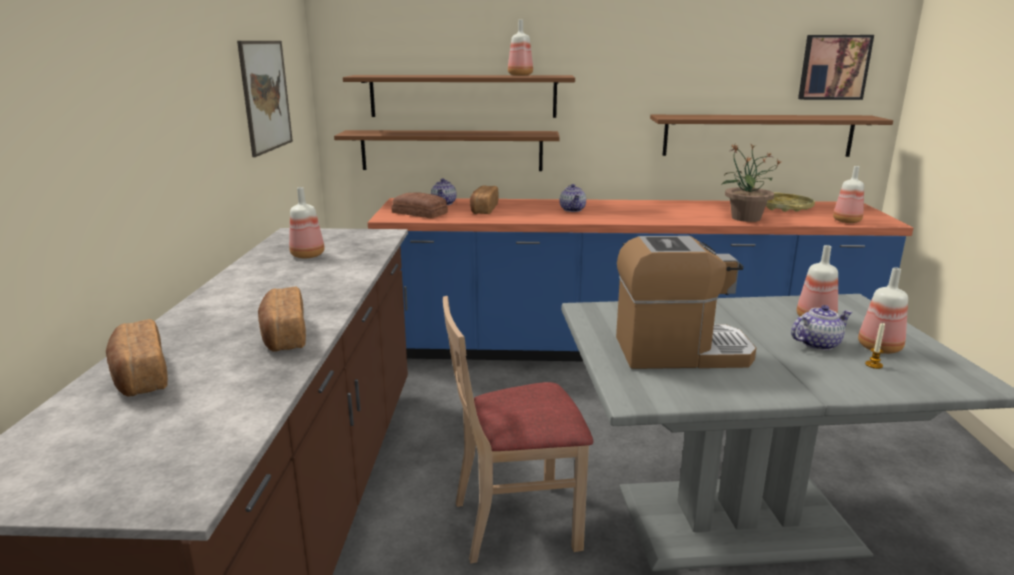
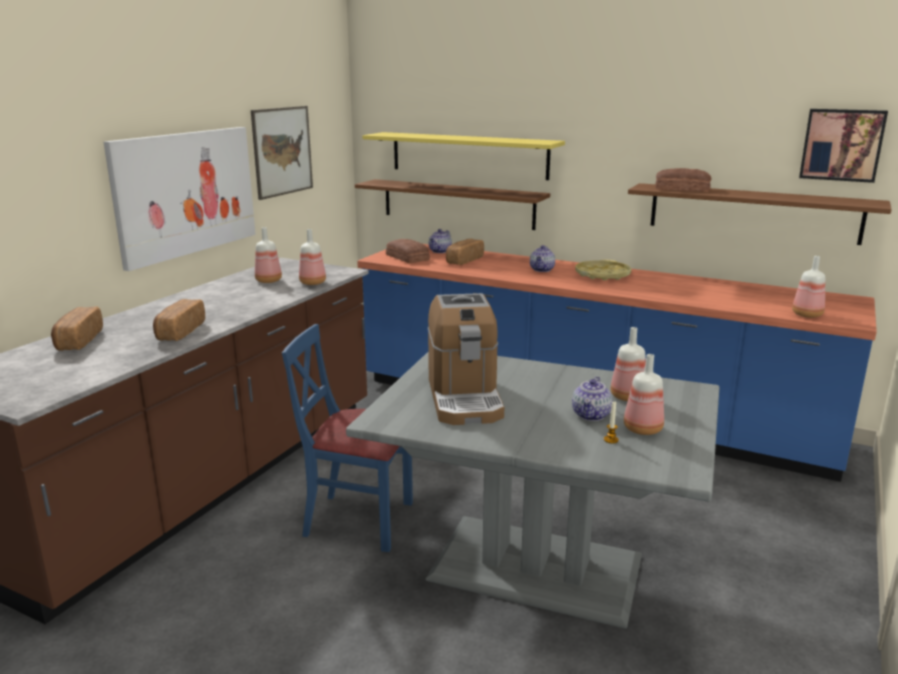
camera: 25 degrees right, 0 degrees up
(191, 149) = (186, 193): none -> picture
(463, 96) = (468, 155): brown shelf -> yellow shelf
(516, 522) = (359, 520): beige chair -> blue chair
(519, 75) = (512, 139): bottle -> bottle (312, 283)
(680, 352) = (464, 398): coffee machine -> coffee machine turned 60 degrees clockwise
(700, 116) = (681, 189): none -> bread
(745, 218) = (697, 298): potted plant -> none
(783, 207) = (764, 292): yellow tray -> yellow tray (602, 275)
(817, 344) = (591, 415): teapot -> teapot turned 105 degrees clockwise

